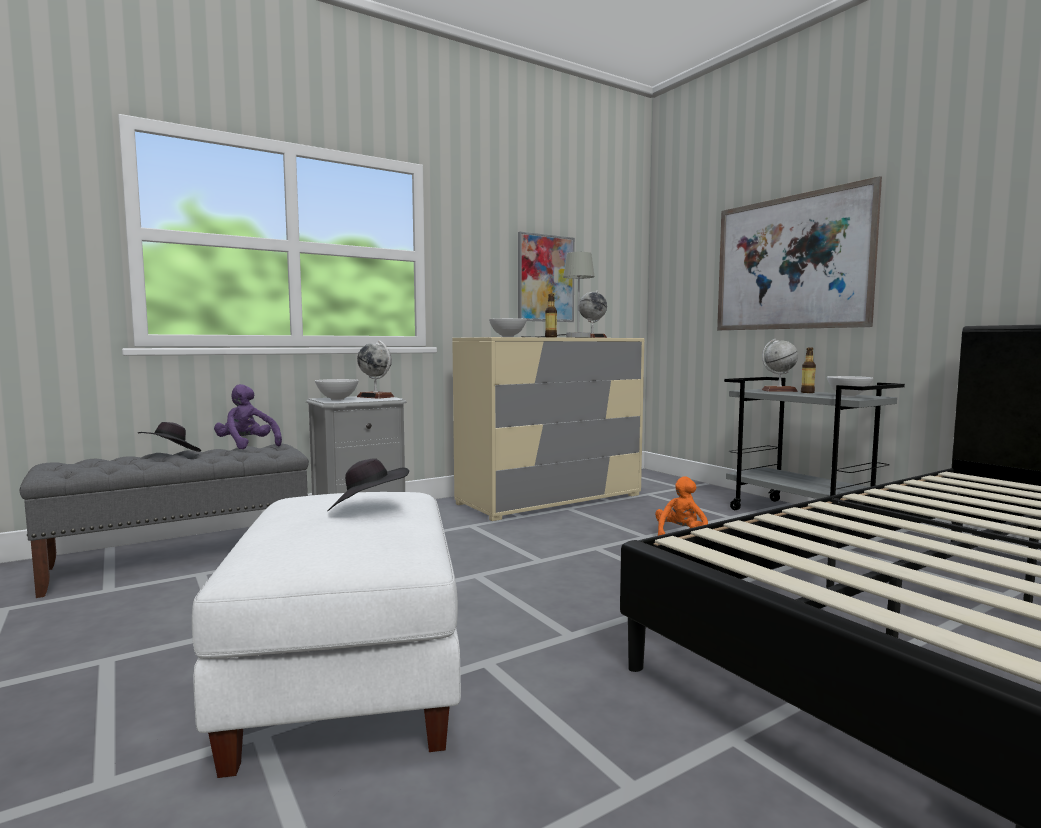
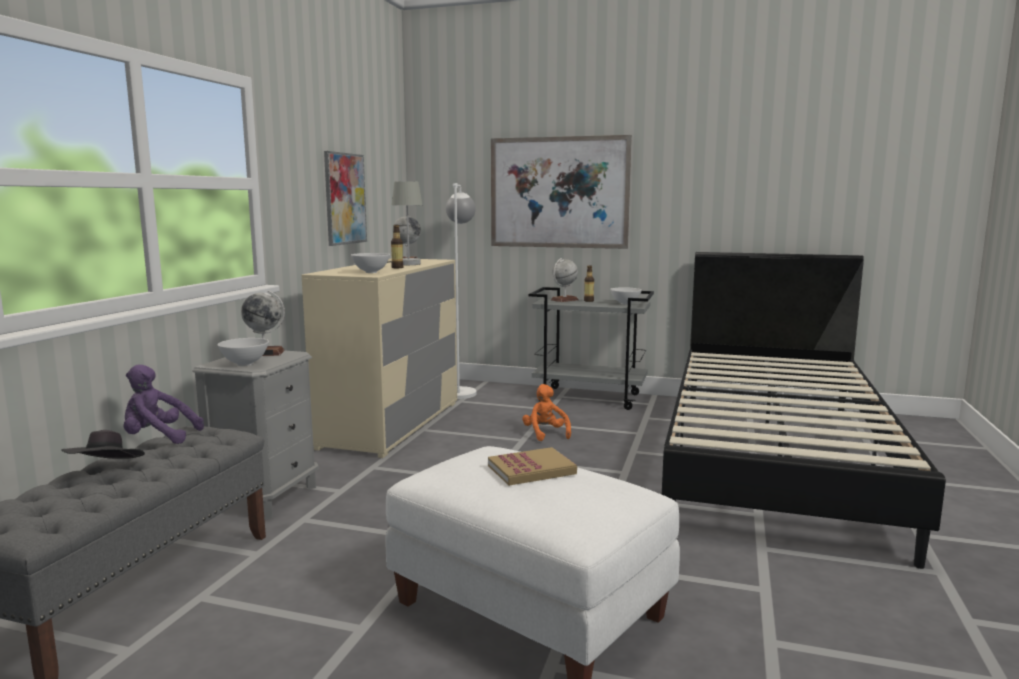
camera: 40 degrees left, 5 degrees up
(367, 509) = (531, 470): black hat -> book
(665, 486) = (460, 390): none -> white floor lamp

